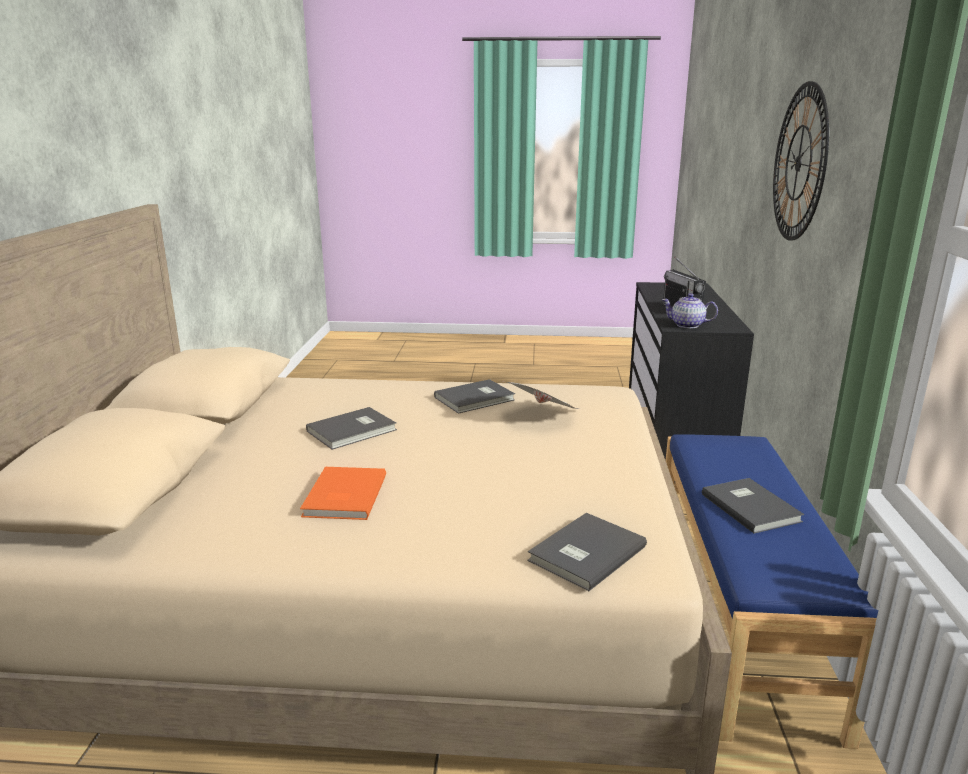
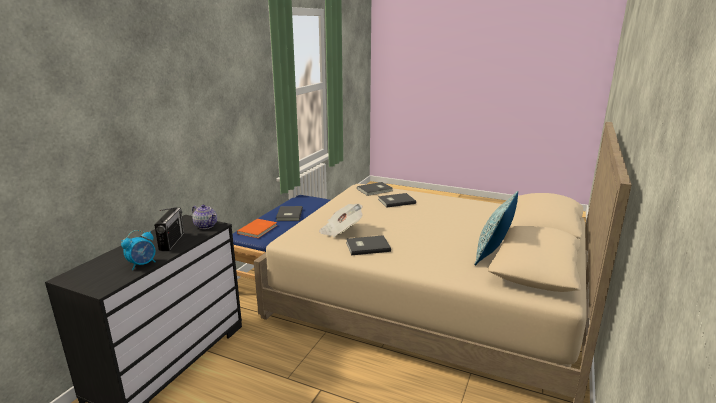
camera: 160 degrees left, 0 degrees up
(265, 416) = (493, 254): none -> pillow
(342, 496) = (447, 212): orange book -> orange book (258, 229)
(354, 431) = (441, 237): grey book -> grey book (395, 201)
(660, 296) = (142, 264): none -> alarm clock
(799, 163) = (177, 105): wall clock -> none

